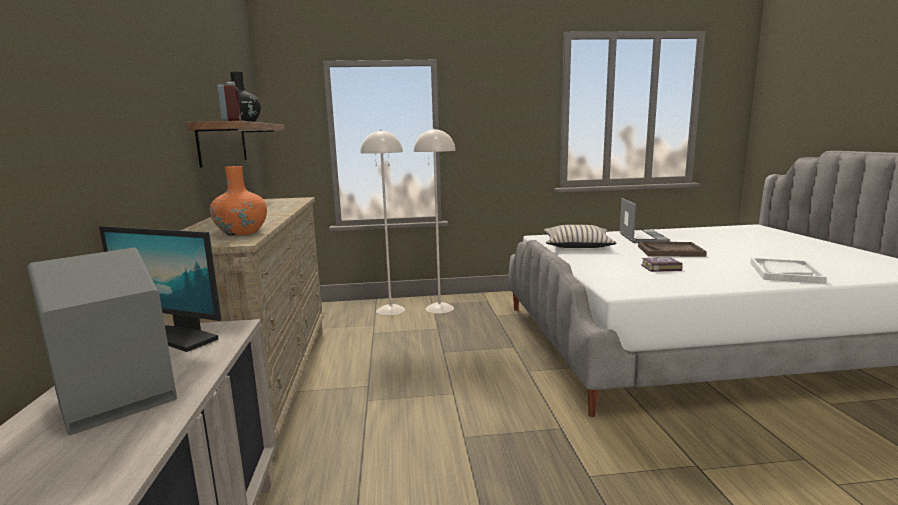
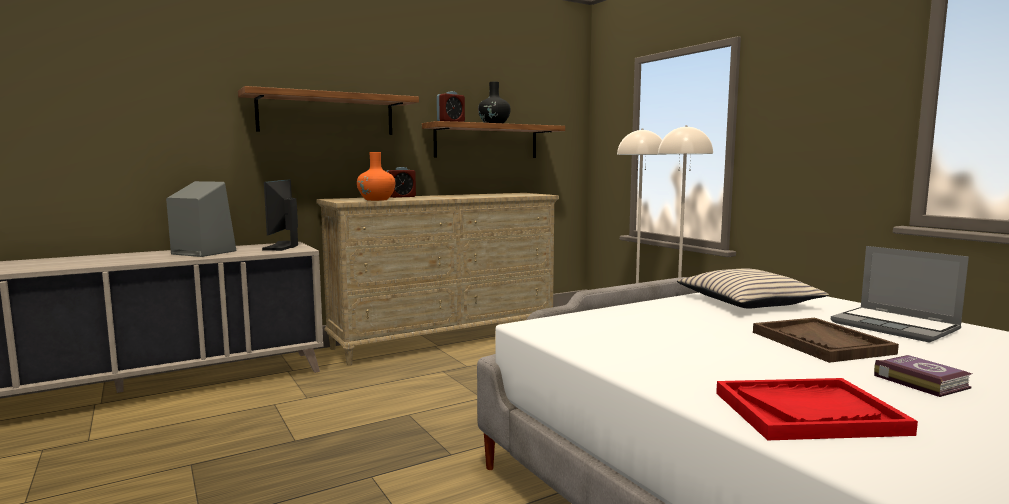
camera: 65 degrees right, 5 degrees down
(116, 108) = (327, 114): none -> shelf
(209, 225) = (401, 197): none -> alarm clock
(641, 237) = (896, 326): laptop -> laptop turned 75 degrees clockwise
(659, 267) = (686, 338): book -> book (920, 381)
(784, 272) = (808, 412): white tray -> red tray

